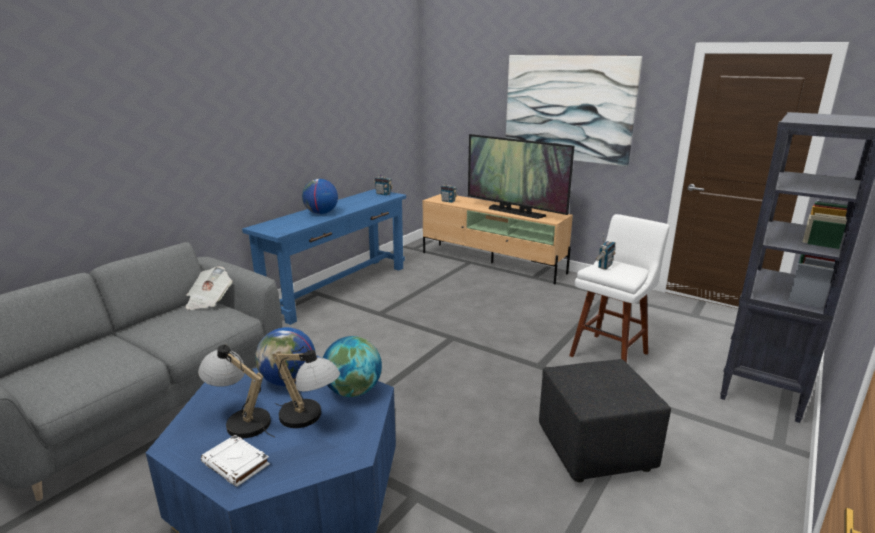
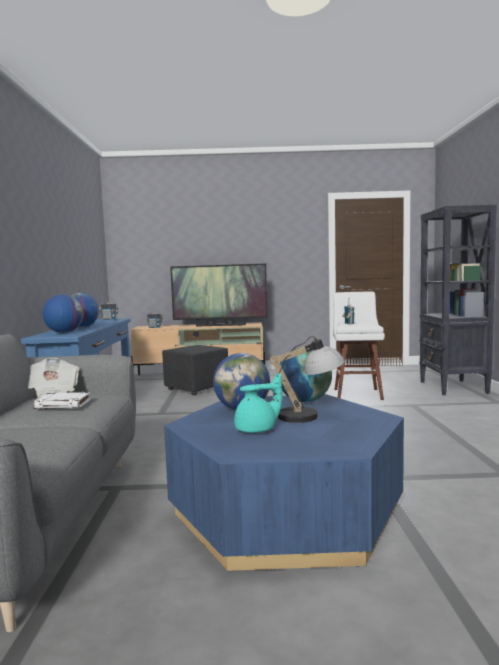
camera: 35 degrees left, 15 degrees down
(236, 464) = (315, 443): white book -> white book (63, 404)
(240, 420) = (257, 430): table lamp -> turquoise teapot
(289, 223) = (64, 332): none -> globe
(568, 108) = (245, 242): picture -> none
(596, 450) = (430, 428): black ottoman -> black ottoman (197, 388)

